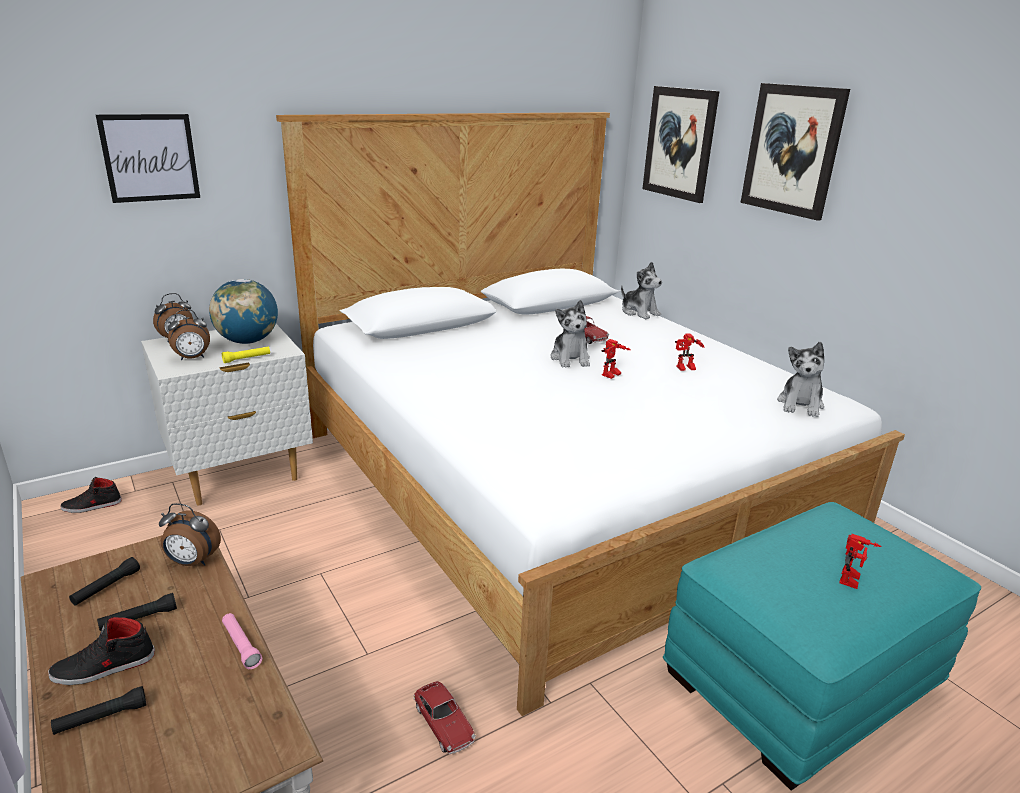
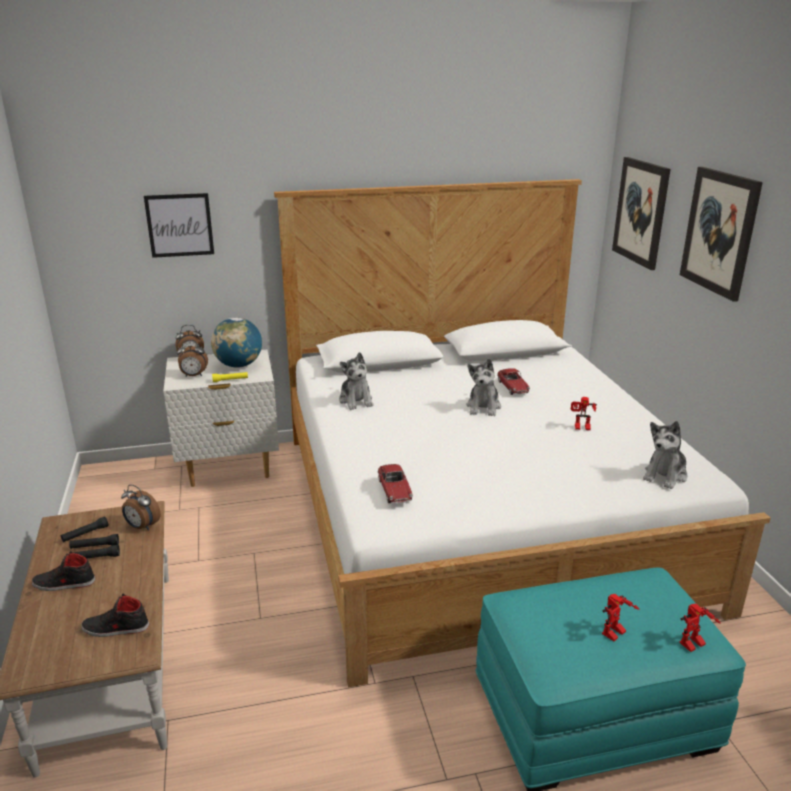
camera: 20 degrees right, 0 degrees up
(92, 506) = (123, 475): black shoe -> black shoe (115, 628)
(101, 718) = (50, 613): black flashlight -> black flashlight (95, 546)
(241, 646) = (146, 587): pink flashlight -> none
(443, 724) = (290, 679): toy car -> toy car (394, 490)
(612, 375) = (508, 427): toy robot -> toy robot (693, 646)
(639, 312) = (583, 367): plush toy -> plush toy (356, 400)

